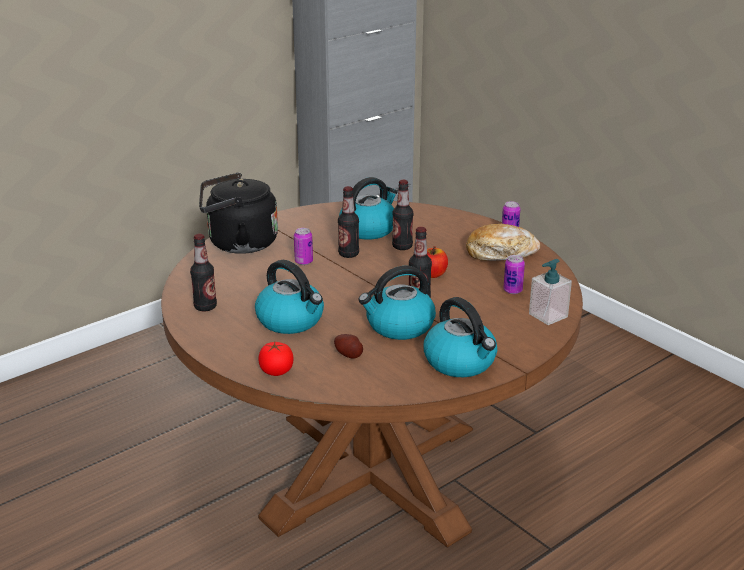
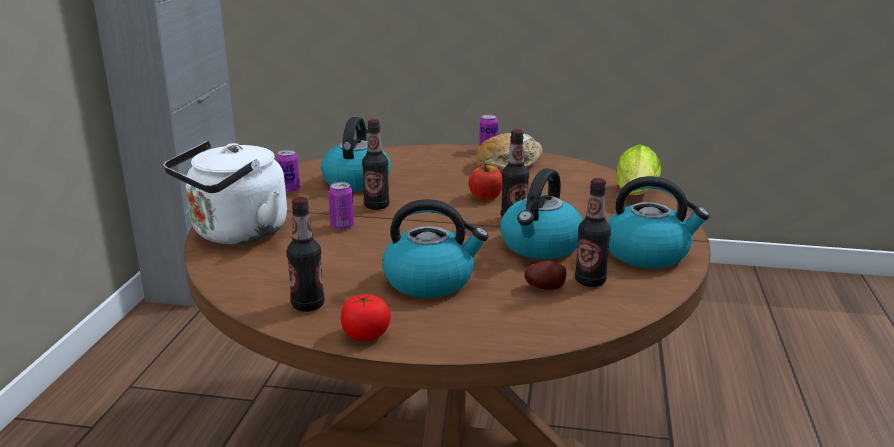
camera: 40 degrees left, 5 degrees down
(238, 244) = (236, 234): black kettle -> white kettle
(276, 371) = (507, 333): tomato -> tomato (365, 335)
(402, 246) = (416, 185): bottle -> bottle (590, 281)
(512, 290) = (574, 187): can -> can (289, 190)
(548, 315) = (635, 195): soap dispenser -> lettuce

